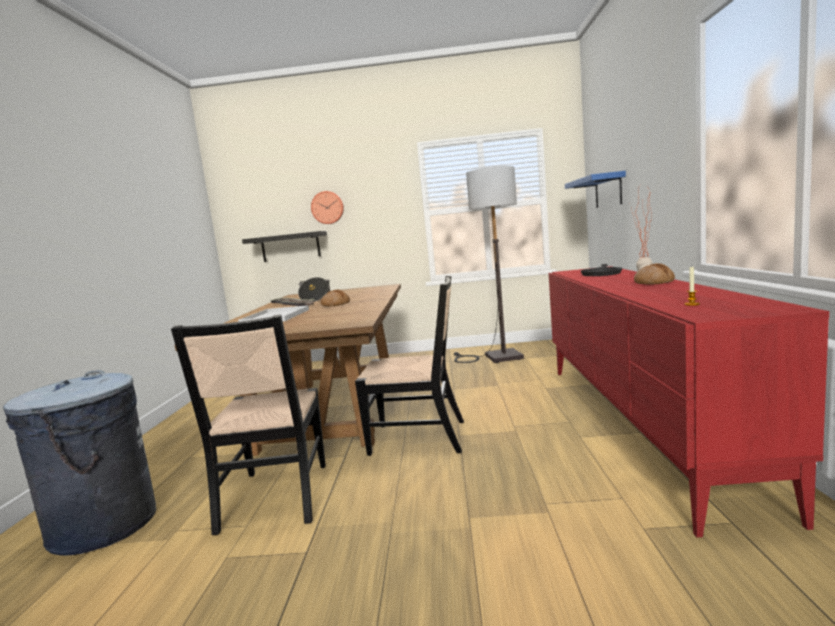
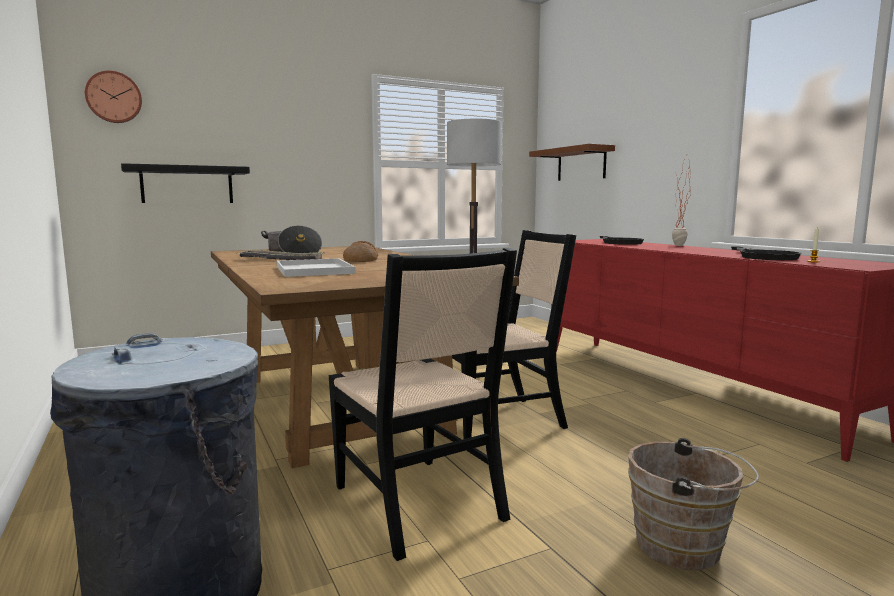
camera: 30 degrees left, 0 degrees up
(327, 207) = (248, 136): wall clock -> wall clock (114, 97)
(396, 580) = (685, 548): none -> brown bucket
(608, 191) = (581, 164): blue shelf -> brown shelf
(654, 282) = (709, 249): bread -> none
(667, 295) = (764, 256): none -> black frying pan

